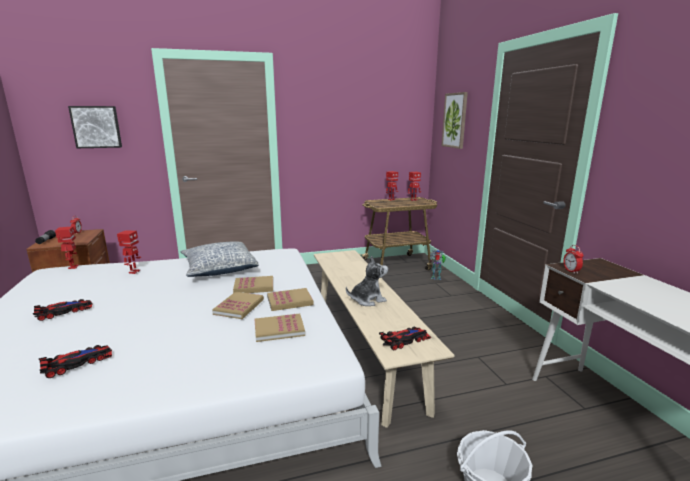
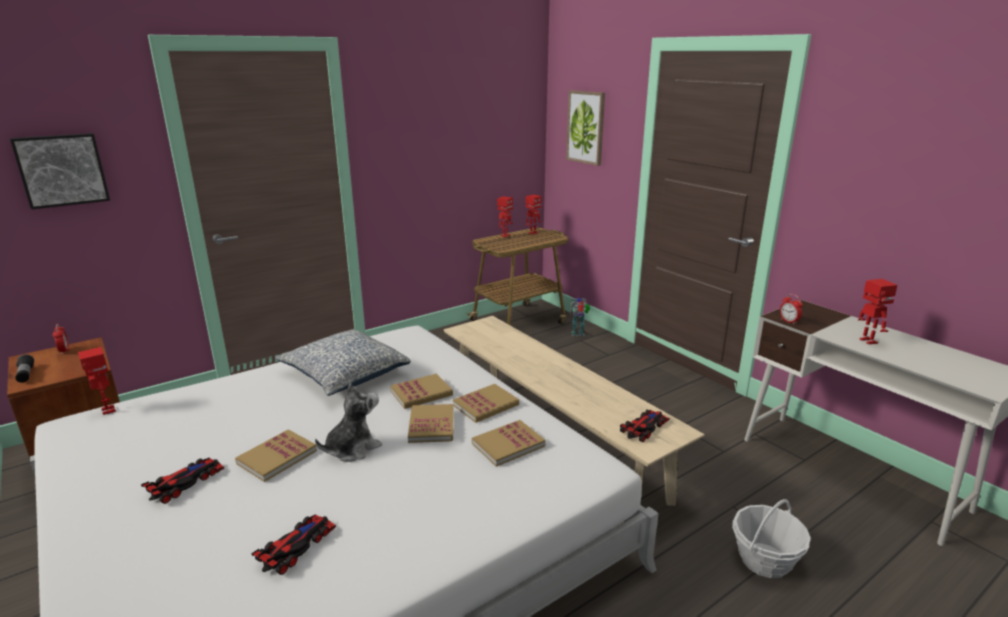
camera: 20 degrees left, 5 degrees up
(127, 307) = (277, 457): none -> book
(133, 272) = (220, 401): toy robot -> toy robot (867, 341)
(367, 300) = (566, 385): plush toy -> plush toy (352, 448)

